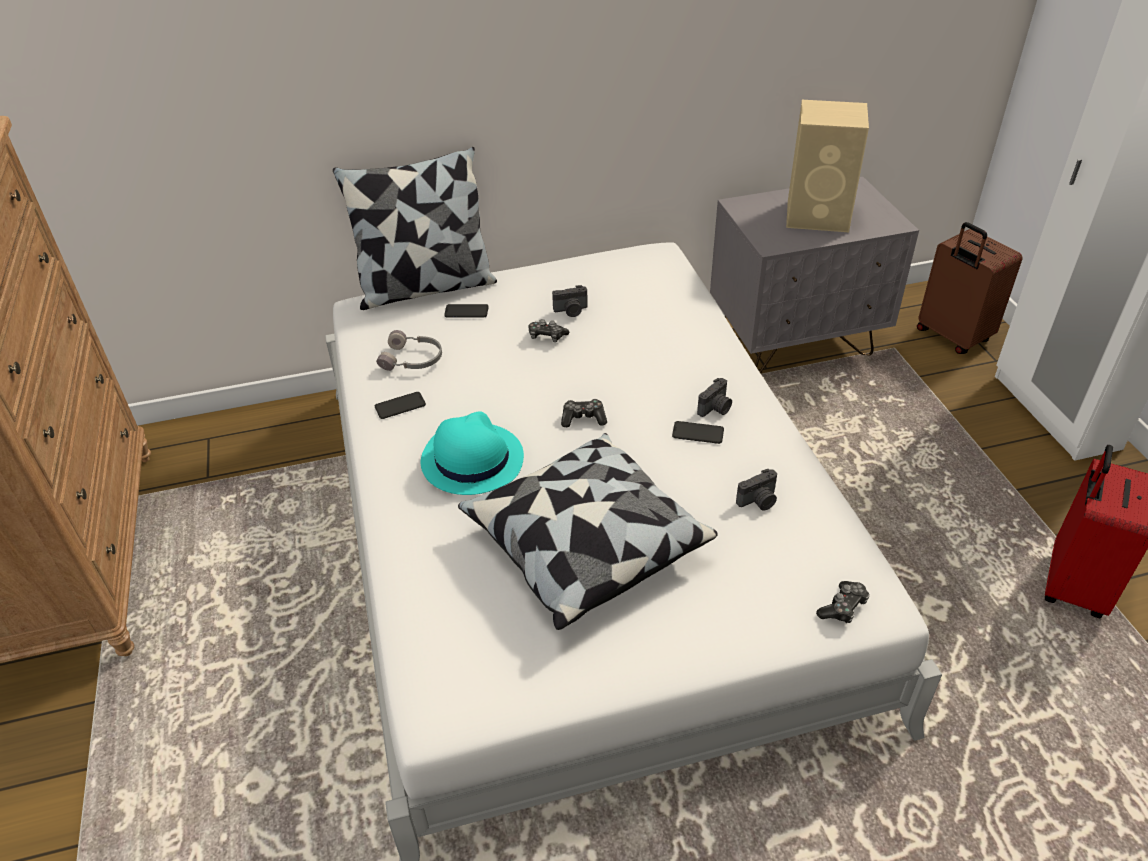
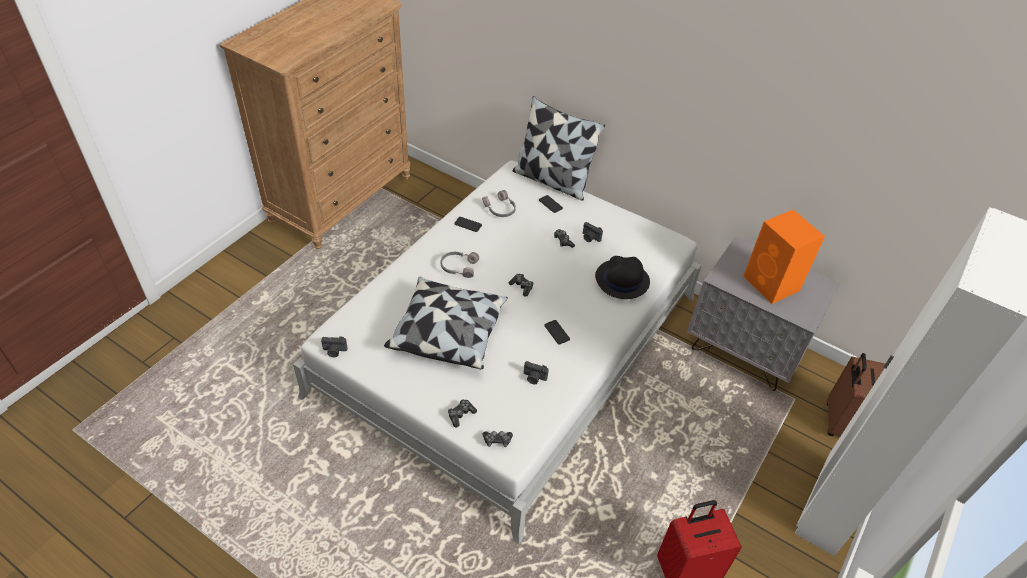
camera: 45 degrees right, 5 degrees up
(471, 460) = (458, 267): turquoise hat -> grey headphones
(673, 325) = (621, 280): none -> black hat
(716, 408) = (581, 330): camera -> camera (334, 351)
(758, 622) = (461, 415): none -> game controller
(819, 216) = (772, 284): beige speaker -> orange speaker

